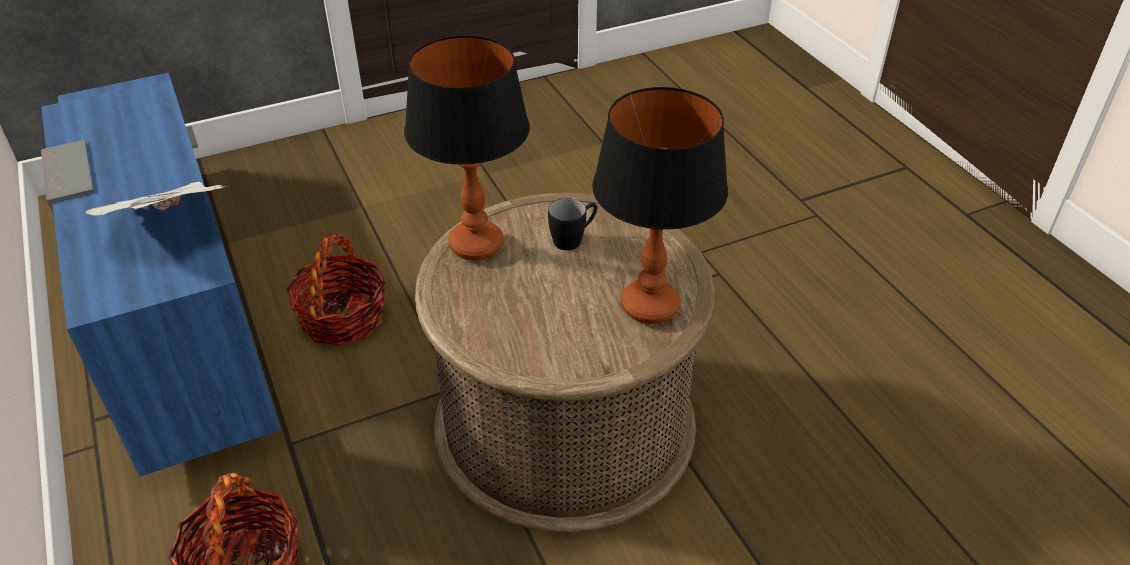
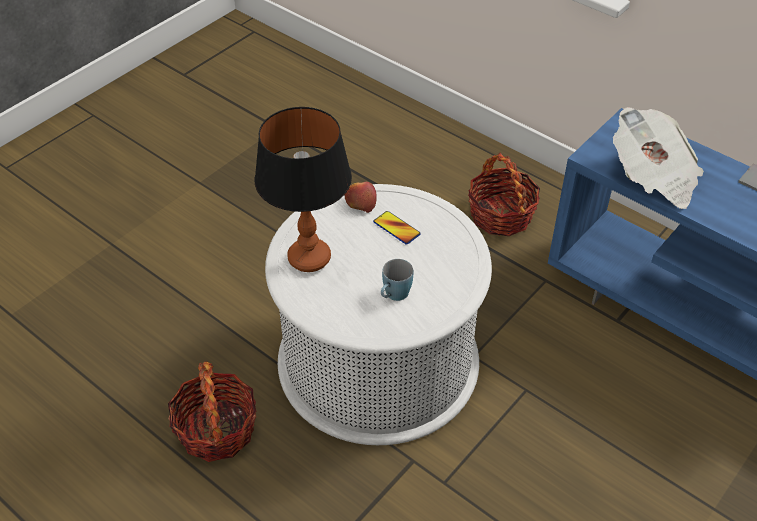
camera: 155 degrees right, 5 degrees up
(342, 318) = (605, 379): basket -> basket (217, 430)
(476, 244) = (459, 264): table lamp -> none
(516, 310) = (396, 228): none -> phone
(540, 358) = (360, 202): none -> apple
(564, 422) = (378, 360): brown coffee table -> white coffee table
(573, 239) = (394, 296): black mug -> blue mug

